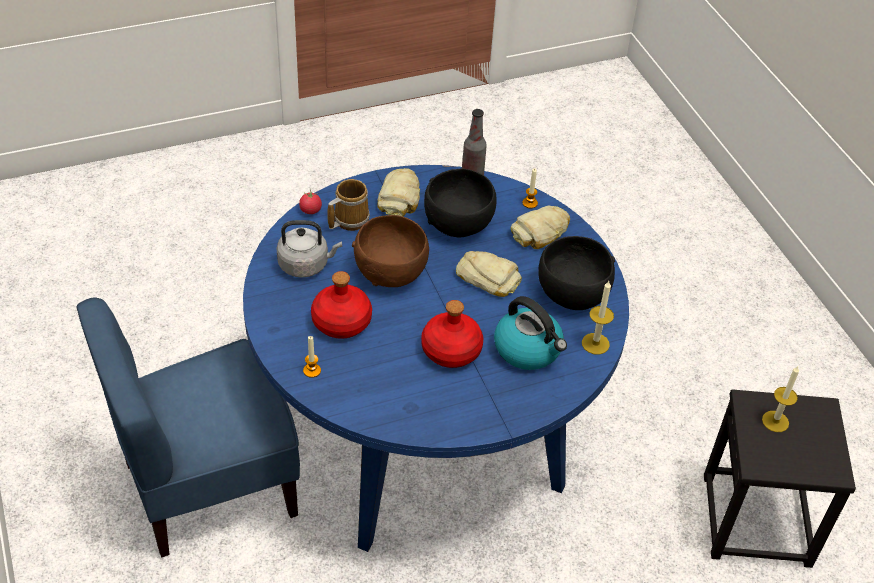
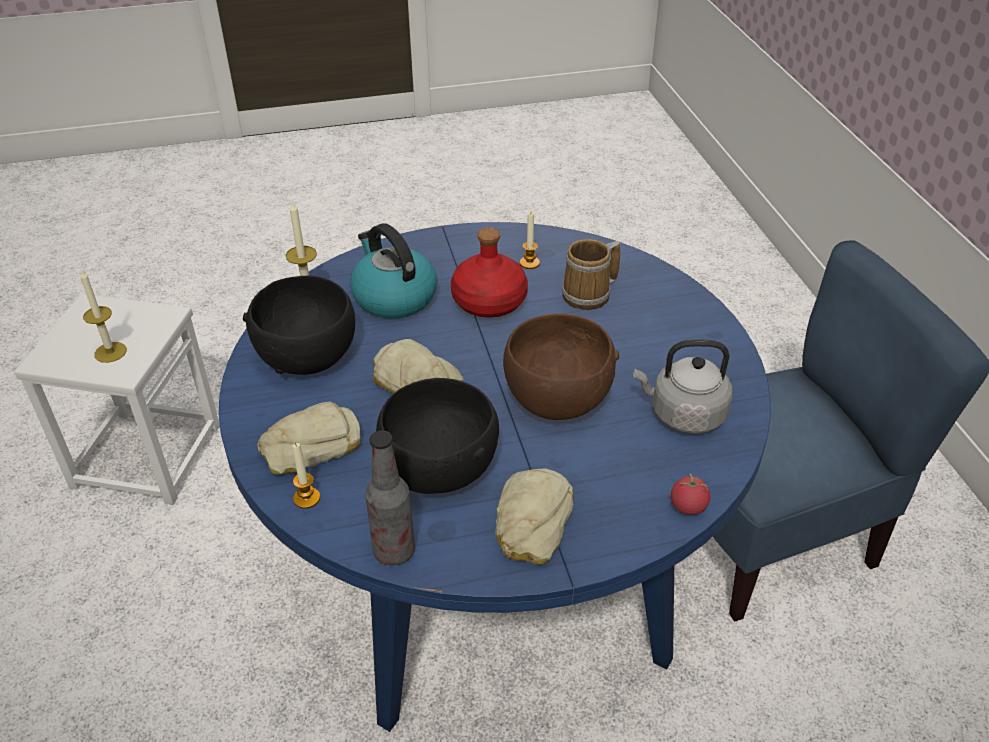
camera: 170 degrees left, 5 degrees down
(312, 370) = (660, 290): candle -> candle (529, 263)
(342, 322) = (625, 338): red bottle -> none
(348, 219) = (622, 485): mug -> mug (589, 295)
(757, 520) = (146, 455): black stool -> white stool

